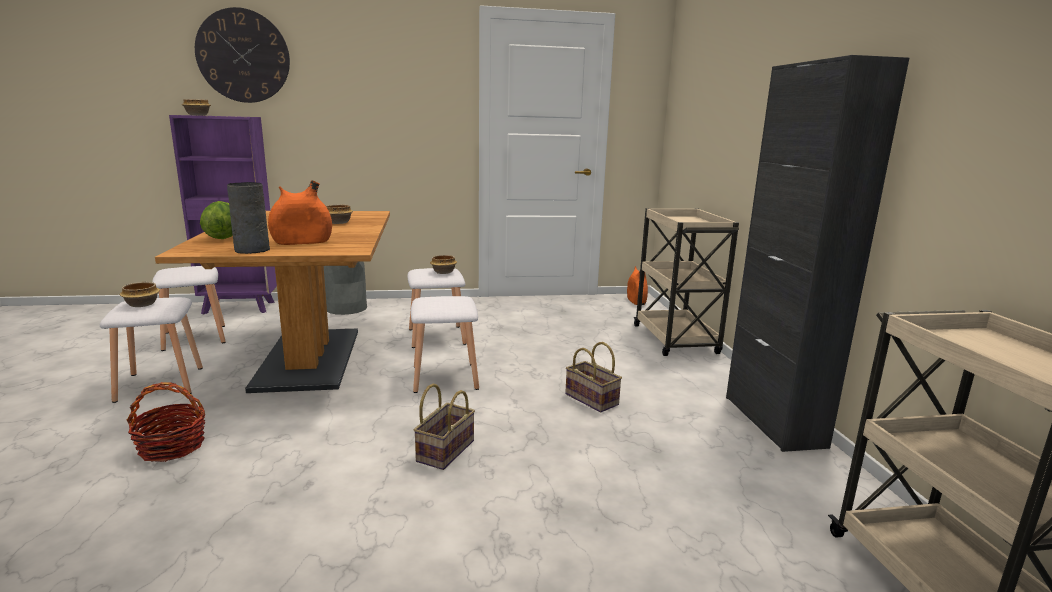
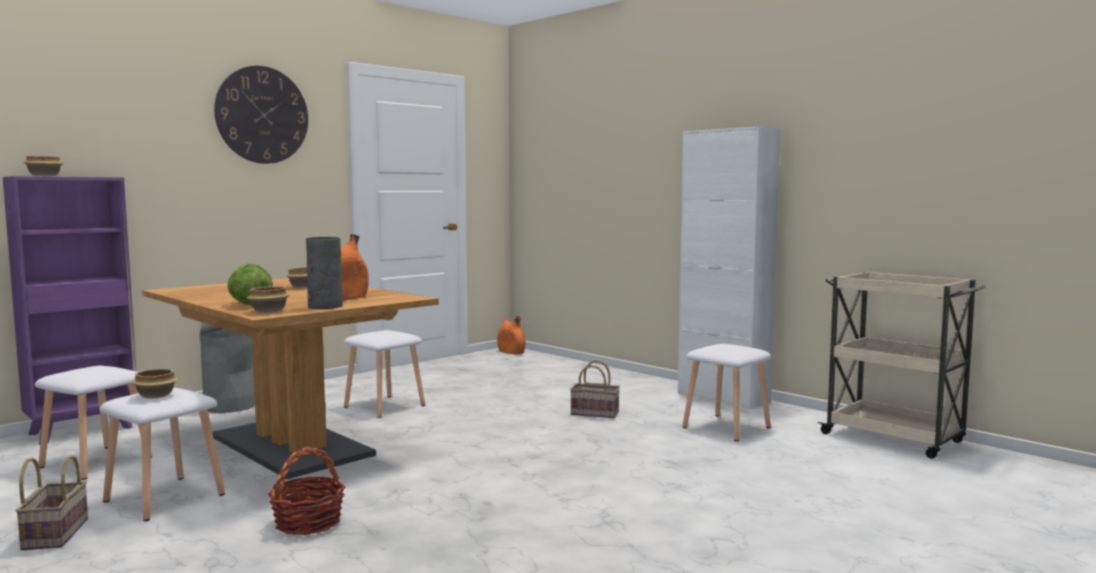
camera: 35 degrees left, 10 degrees down
(243, 56) = (85, 104): wall clock -> wall clock (262, 115)
(443, 272) = (393, 332): bowl -> bowl (269, 311)
(445, 450) = (549, 461): basket -> basket (54, 533)
(446, 378) = (457, 428): white stool -> white stool (728, 427)
(675, 340) = (588, 370): beige cart -> none
(773, 421) = (723, 397): black cabinet -> white cabinet

